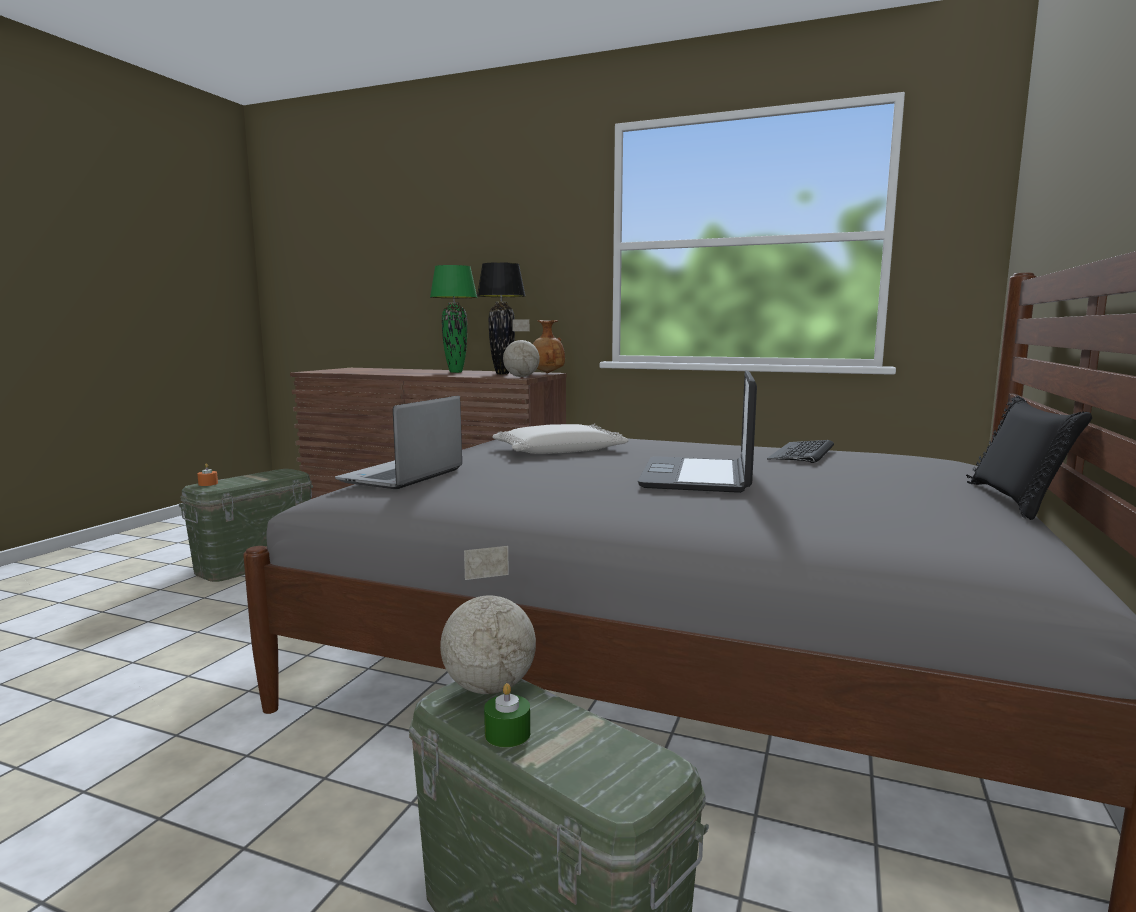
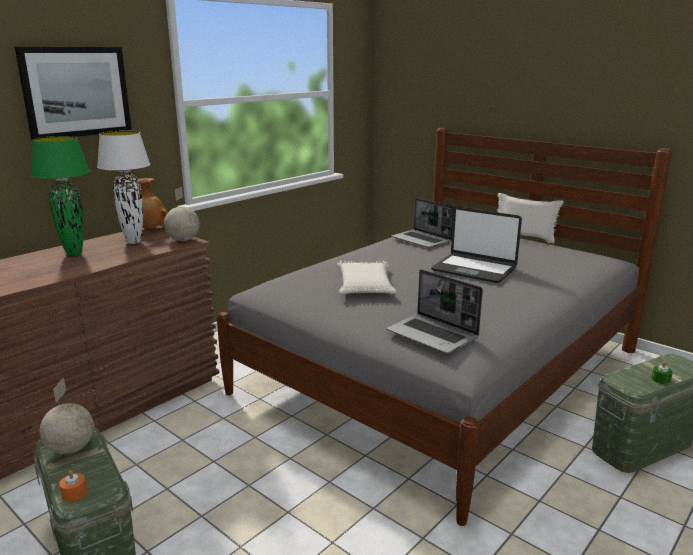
camera: 70 degrees left, 10 degrees up
(488, 687) = (624, 379): globe -> globe (70, 449)
(502, 374) = (133, 242): black table lamp -> white table lamp
(512, 233) = (76, 92): none -> picture
(803, 453) = (422, 240): keyboard -> laptop
(1016, 501) = (523, 237): black pillow -> white pillow

